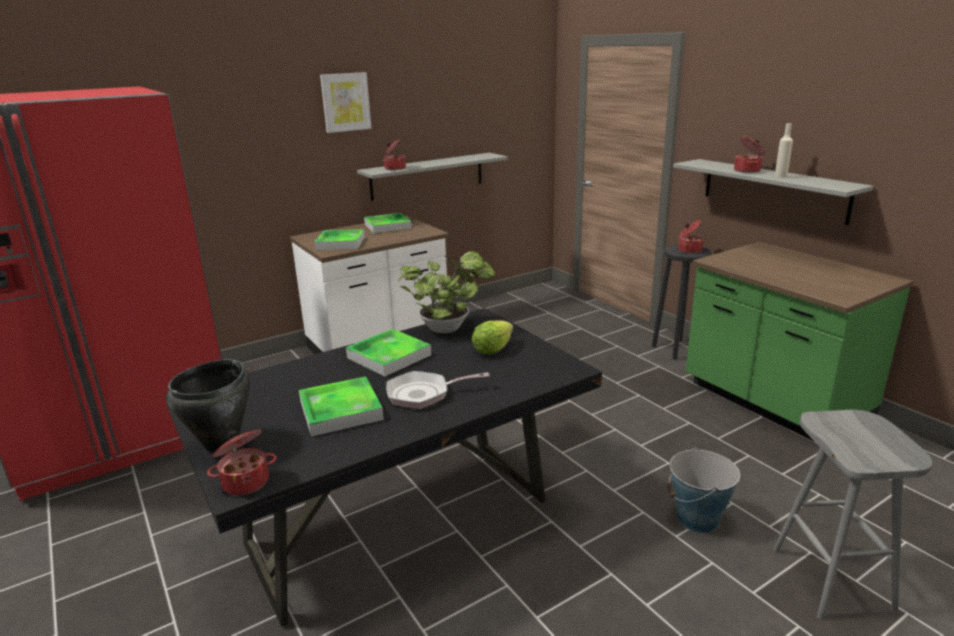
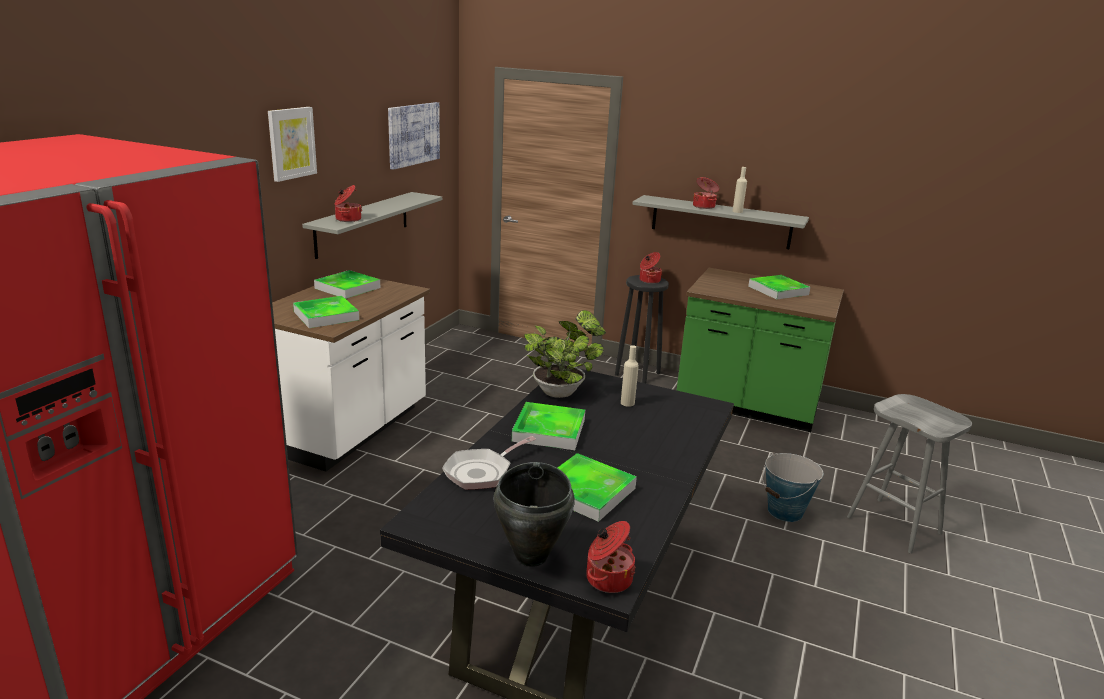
camera: 35 degrees left, 0 degrees up
(423, 394) = (633, 457): frying pan -> frying pan (482, 472)
(492, 100) = (413, 134): none -> picture
(492, 349) = (627, 403): lettuce -> beige bottle
(811, 271) = (778, 290): none -> tray

